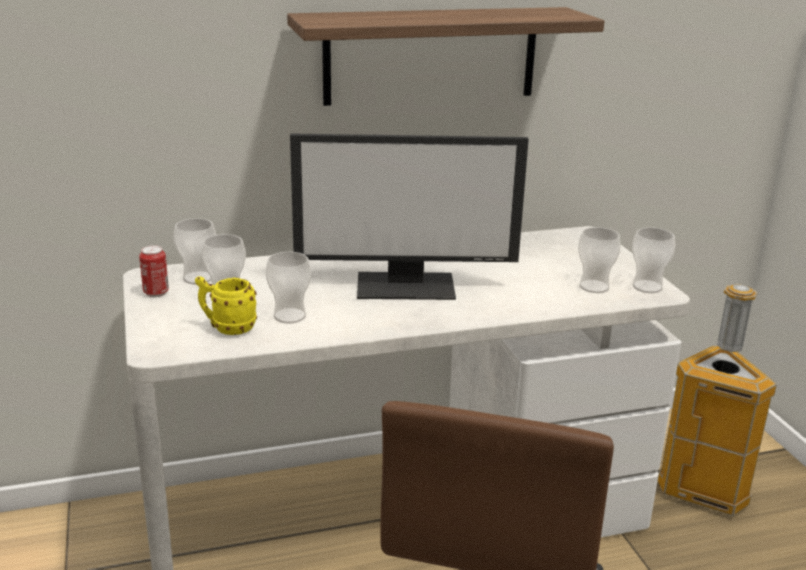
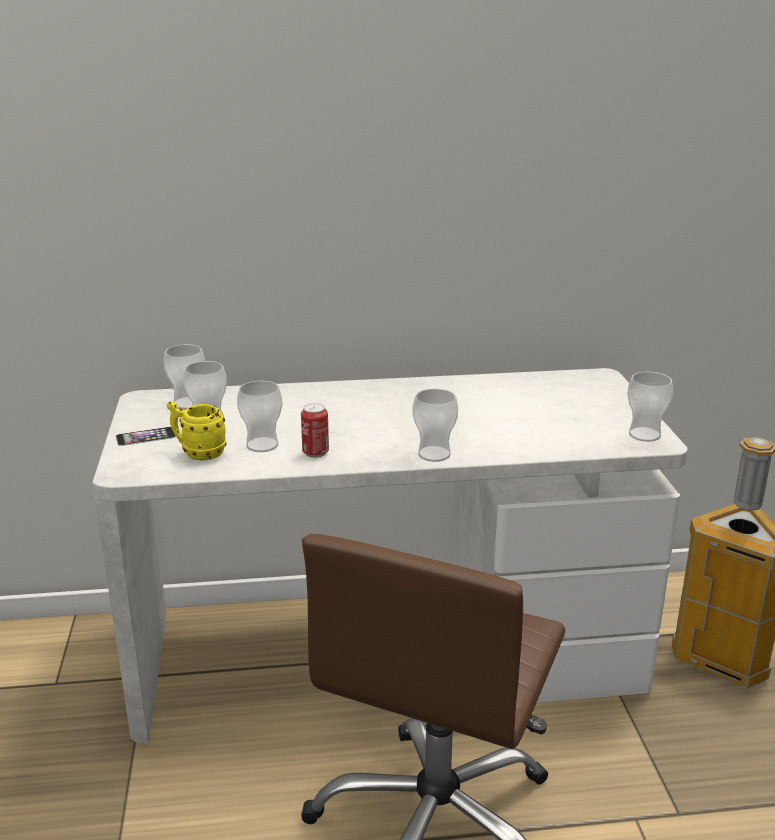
camera: 10 degrees right, 0 degrees up
(156, 293) = (143, 416): can -> can (315, 453)
(166, 314) = (146, 436): none -> phone
(407, 285) = (390, 420): monitor -> none
(431, 55) = (432, 186): shelf -> none
(594, 287) = (586, 432): cup -> cup (434, 454)

